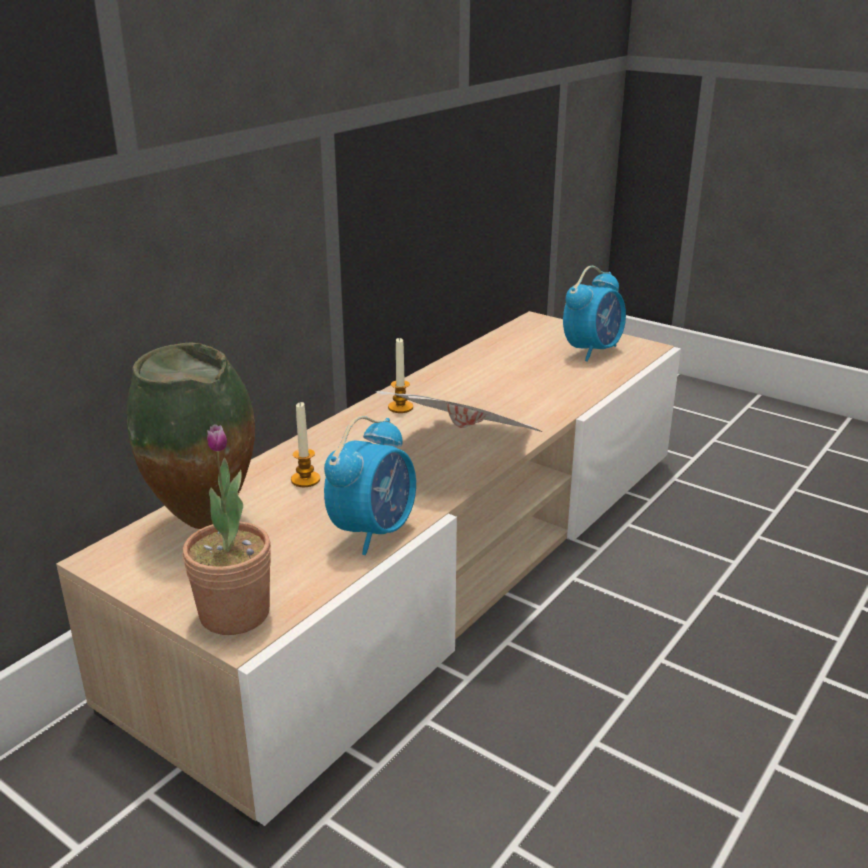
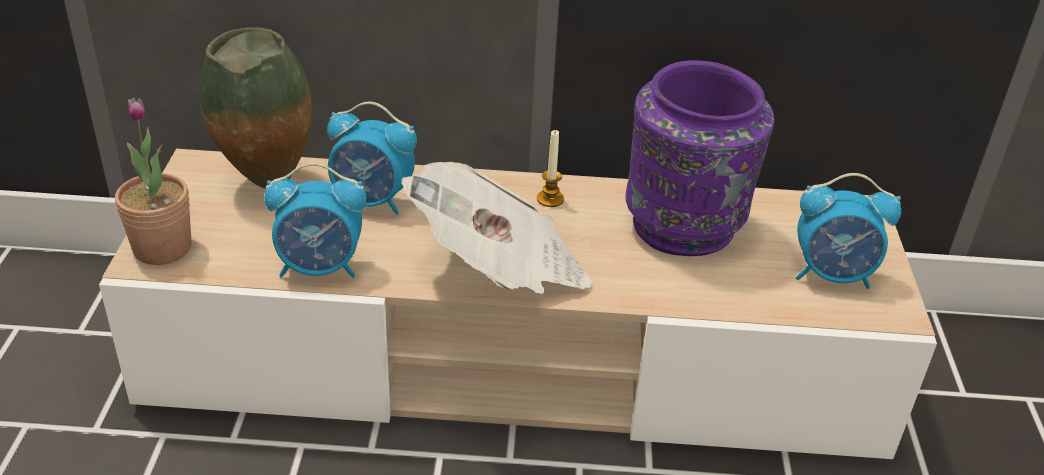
camera: 55 degrees right, 10 degrees up
(305, 480) = (372, 201): candle -> alarm clock
(493, 375) = (684, 228): none -> purple vase

